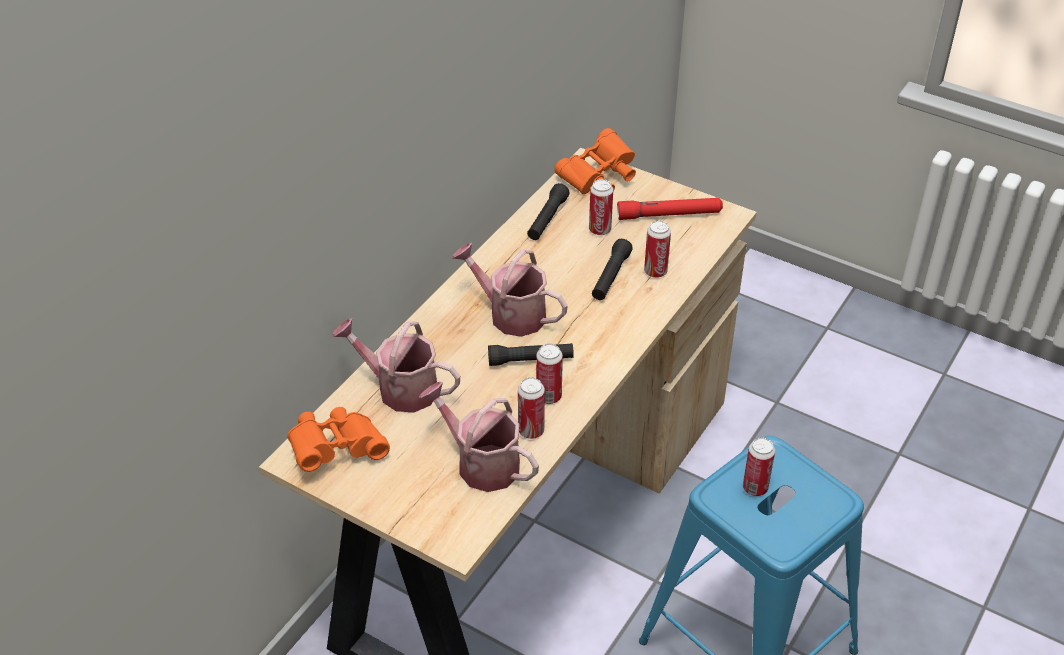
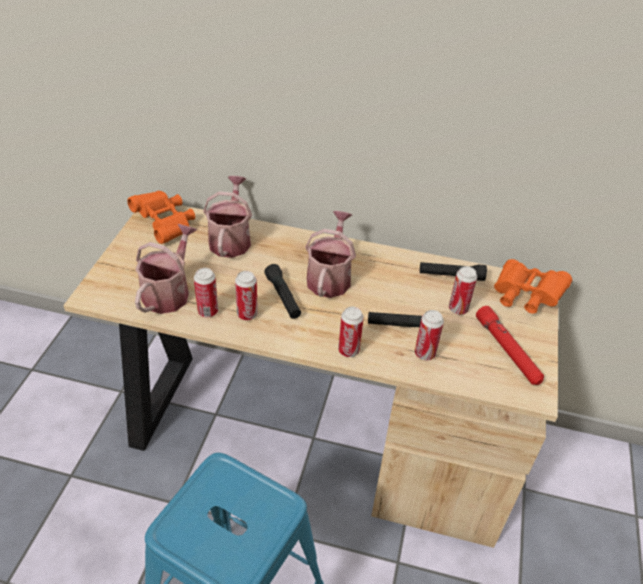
camera: 70 degrees right, 0 degrees up
(755, 488) = (236, 500): can -> can (348, 350)

